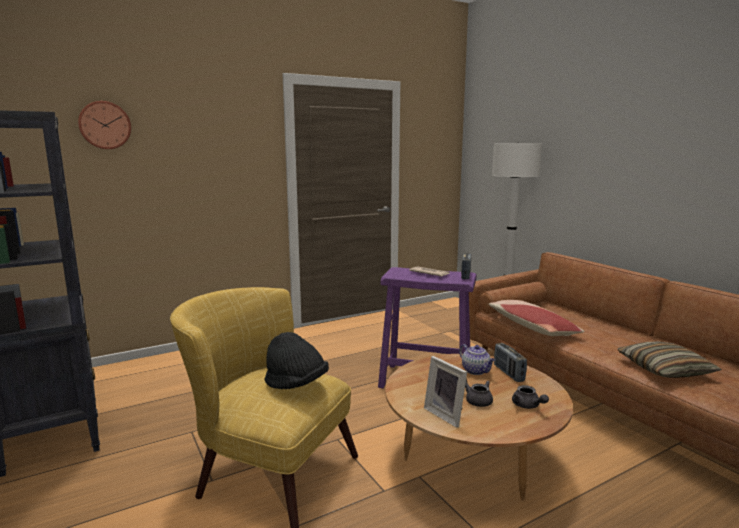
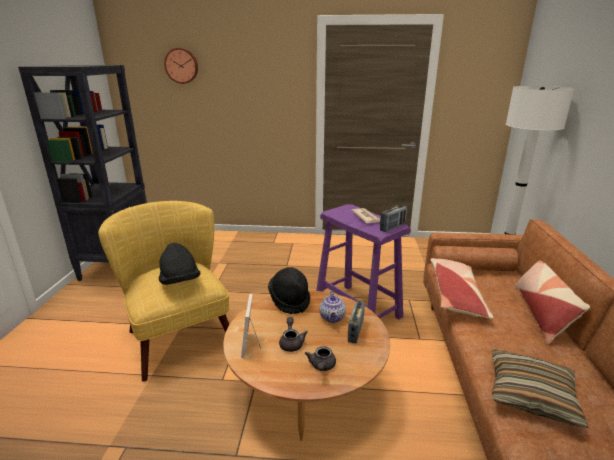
camera: 35 degrees right, 10 degrees up
(417, 370) = (290, 300): none -> black hat
(597, 322) = (541, 313): none -> pillow

